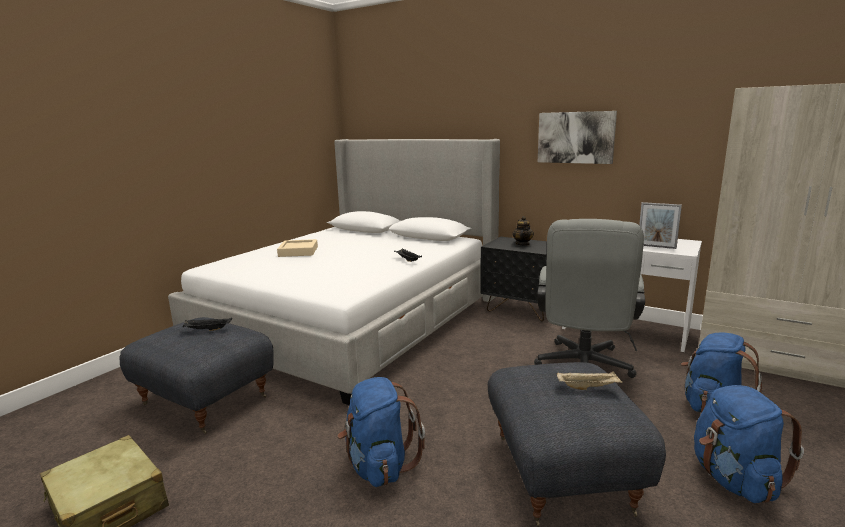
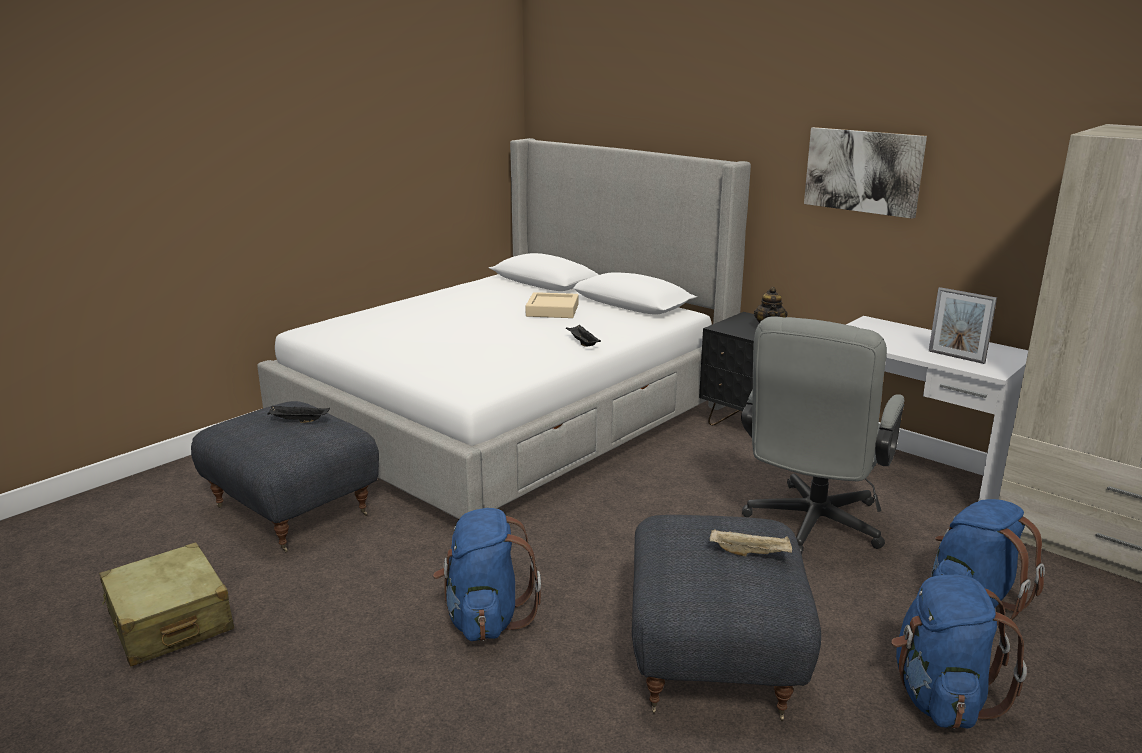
camera: 10 degrees right, 5 degrees up
(298, 251) = (435, 316): beige tray -> beige tray (552, 310)

